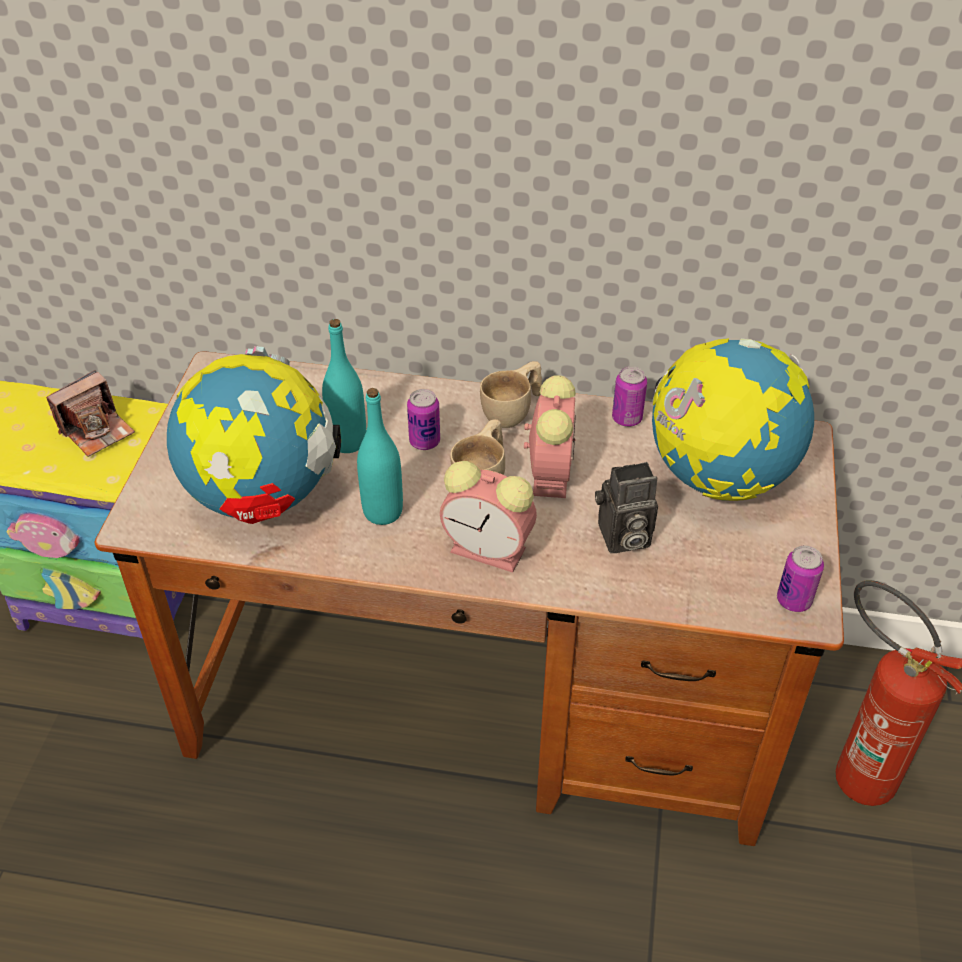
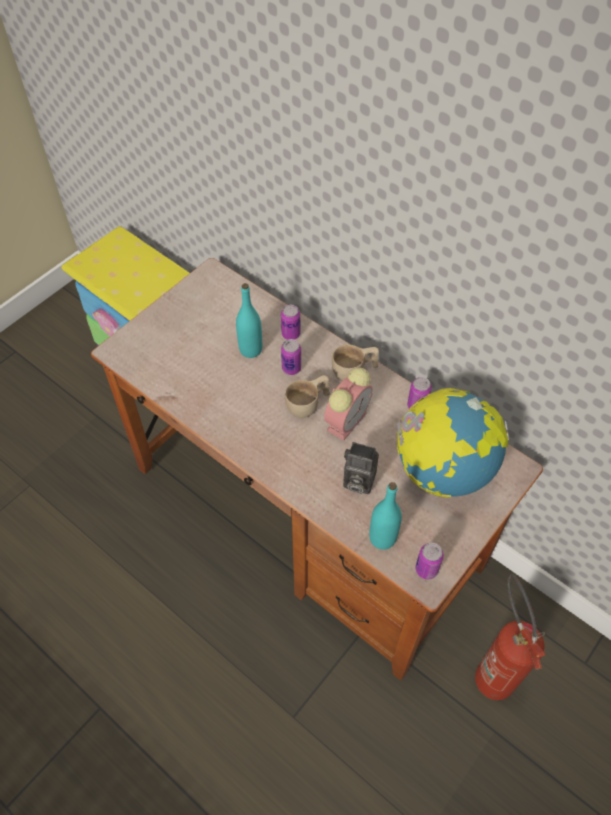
camera: 30 degrees right, 10 degrees up
(97, 430) = (150, 278): camera -> none
(262, 497) = (185, 364): globe -> none
(383, 512) = (240, 402): turquoise bottle -> turquoise bottle (382, 538)
(391, 401) = (291, 334): none -> can
(491, 550) = (280, 453): alarm clock -> none

